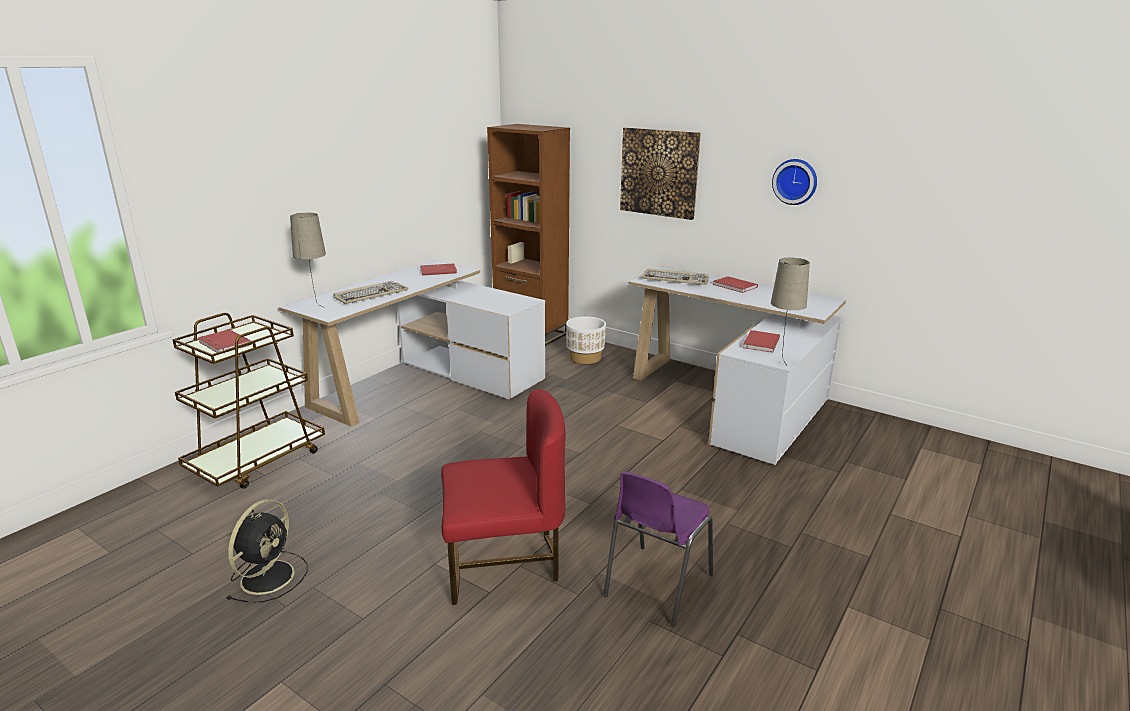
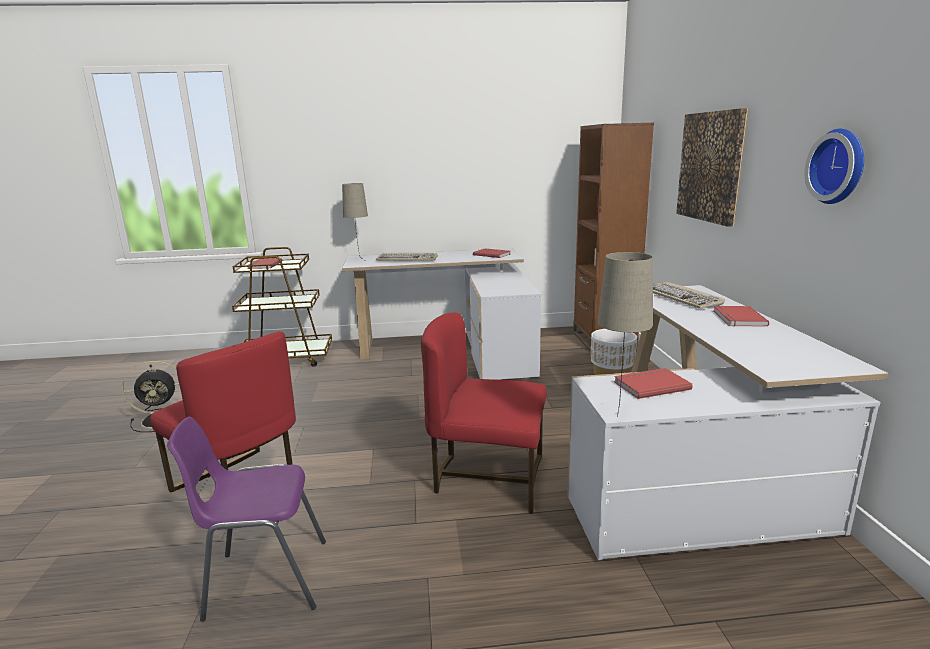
camera: 50 degrees right, 5 degrees down
(649, 458) = (488, 478): none -> red chair

